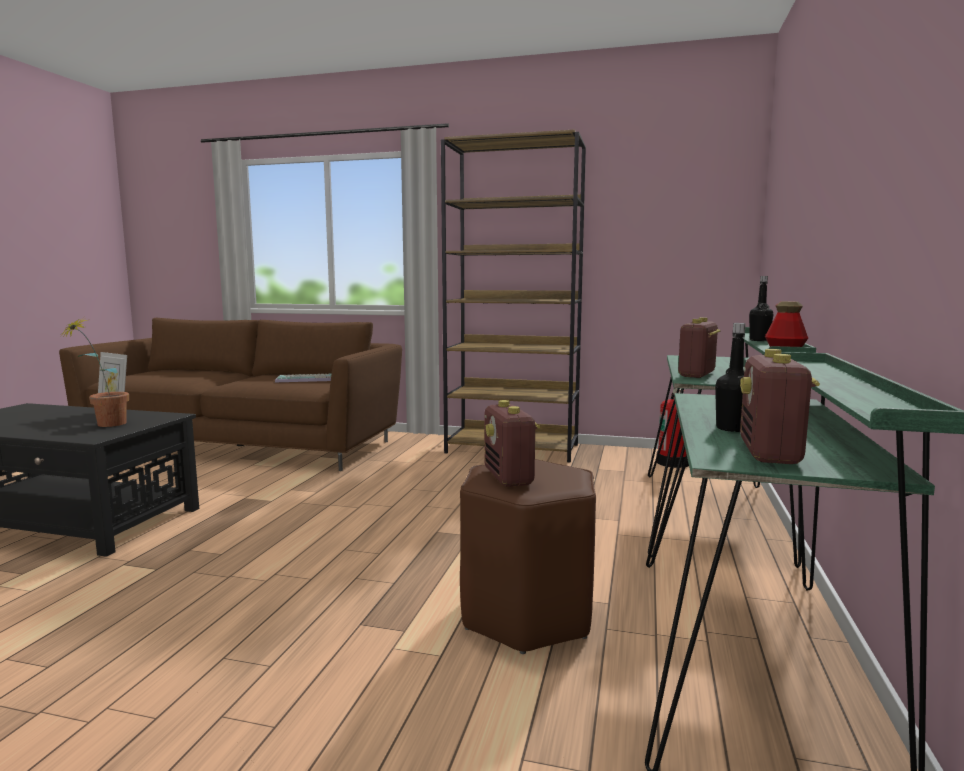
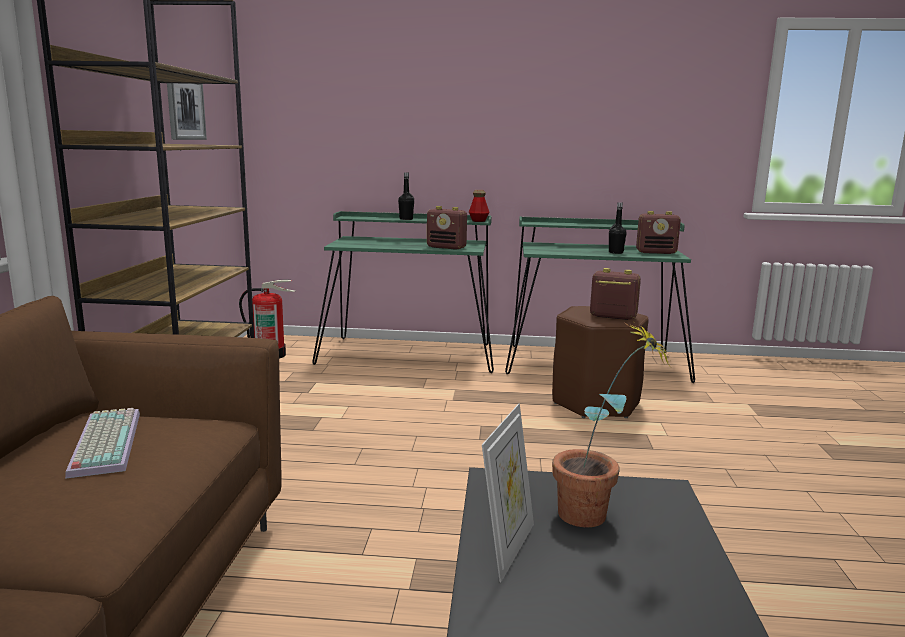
camera: 100 degrees left, 5 degrees up
(509, 478) = (612, 316): radio -> radio turned 135 degrees counterclockwise
(643, 222) = (185, 109): none -> picture

